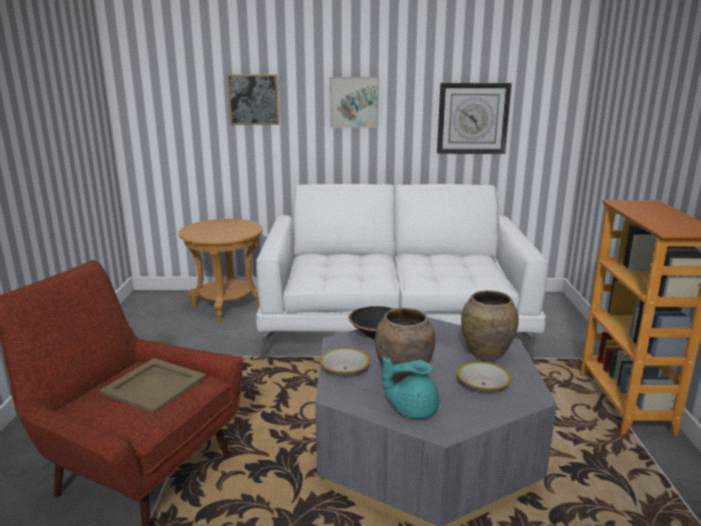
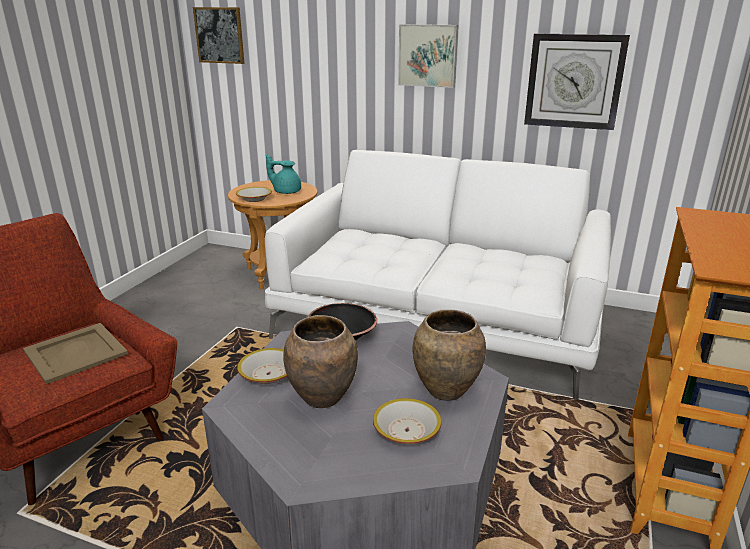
camera: 20 degrees right, 5 degrees up
(211, 237) = (254, 199): none -> bowl
(253, 99) = (319, 49): picture -> picture (219, 35)
(412, 409) = (294, 443): turquoise teapot -> turquoise teapot (286, 191)

